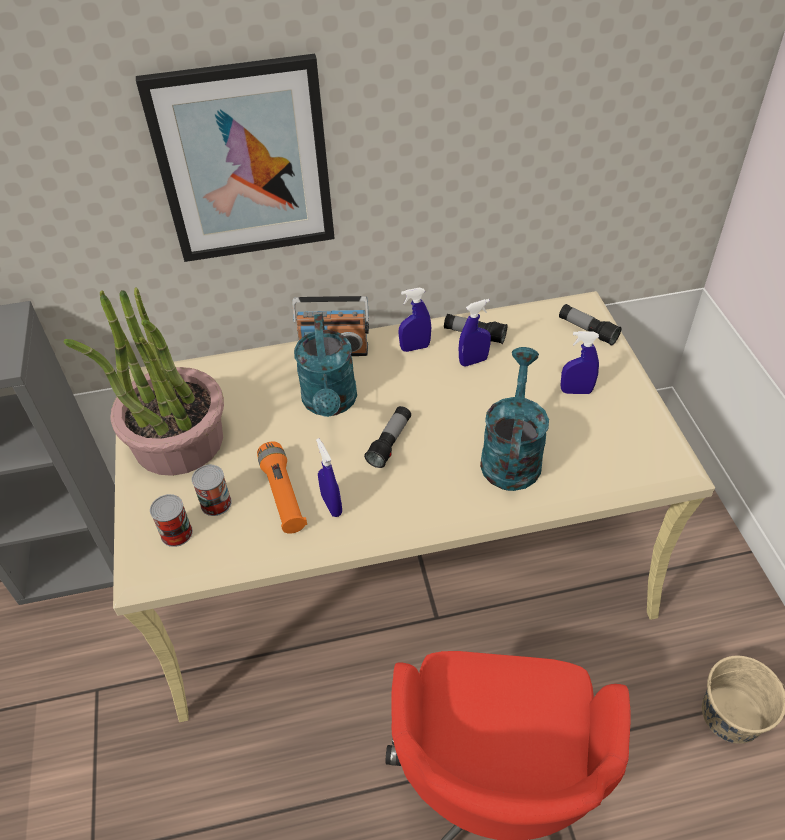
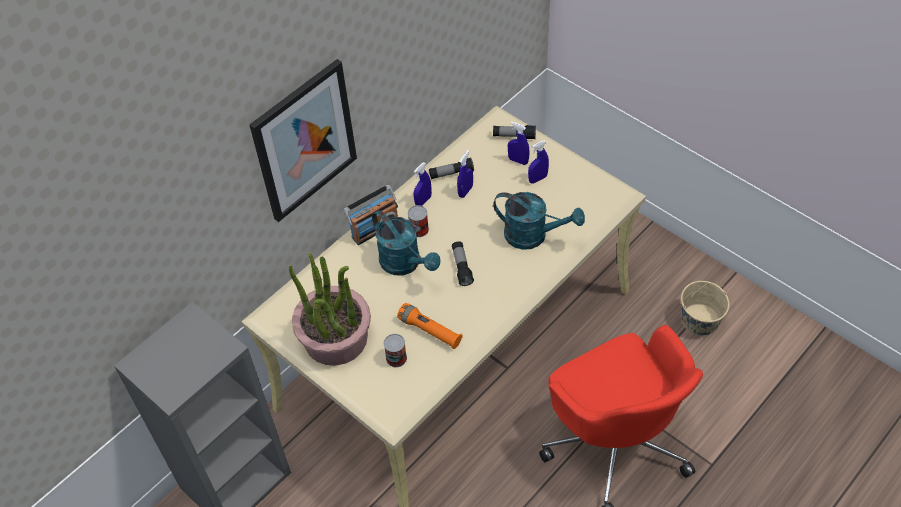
camera: 35 degrees left, 5 degrees up
(176, 533) = (391, 387): can -> can (419, 229)
(331, 505) = (462, 320): blue spray bottle -> blue spray bottle (518, 161)
(511, 454) = (533, 235): turquoise watering can -> turquoise watering can turned 135 degrees clockwise

